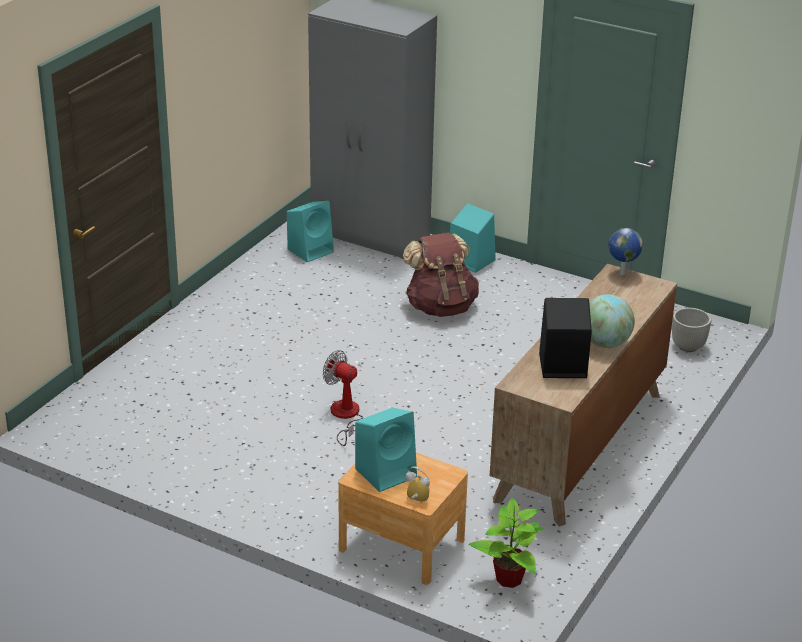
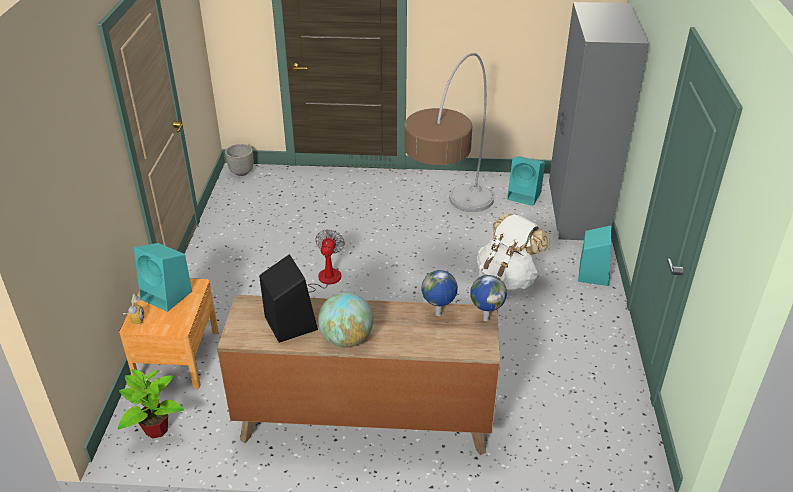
camera: 65 degrees right, 5 degrees up
(333, 314) = (450, 232): none -> floor lamp
(440, 307) = (507, 279): brown backpack -> white backpack
(601, 292) = (438, 314): none -> globe
(688, 347) = (586, 454): grey planter -> grey planter (241, 172)

